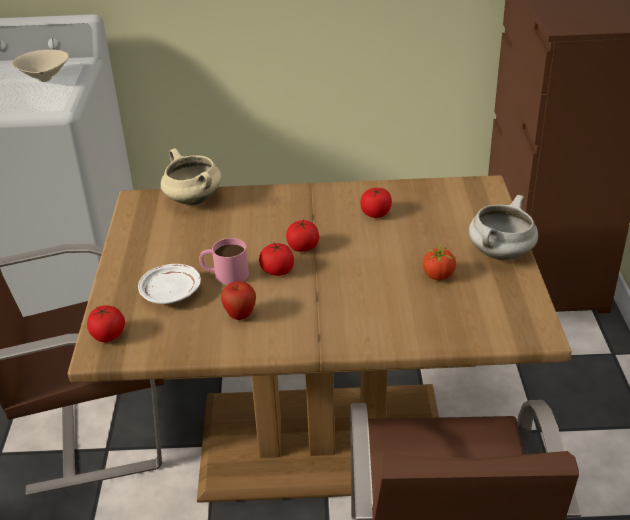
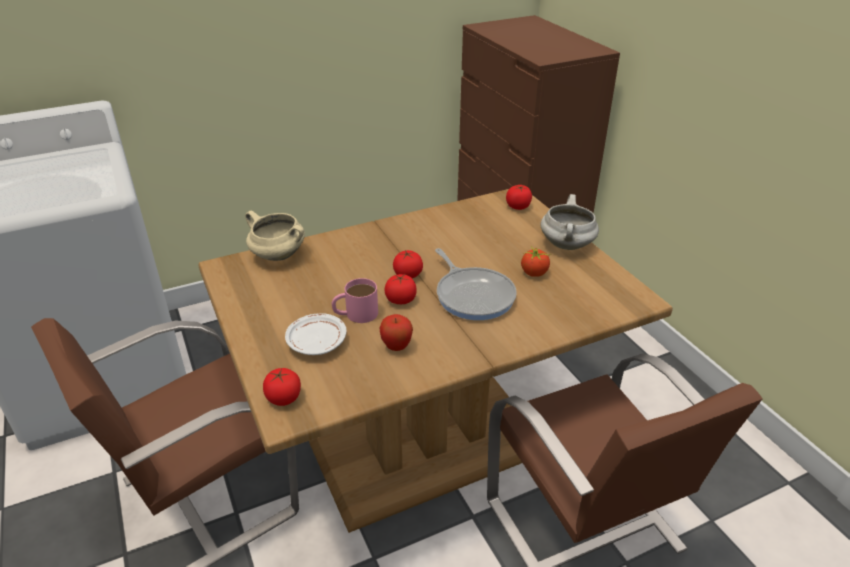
camera: 25 degrees left, 0 degrees up
(44, 80) = (75, 169): beige bowl -> none
(354, 284) = (473, 295): none -> frying pan
(376, 213) = (447, 234): tomato -> tomato (518, 206)

